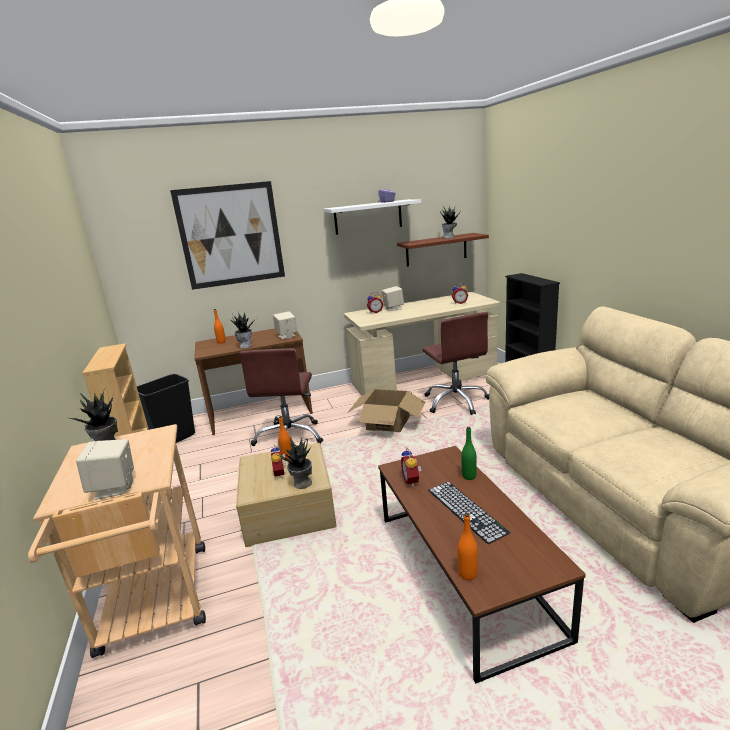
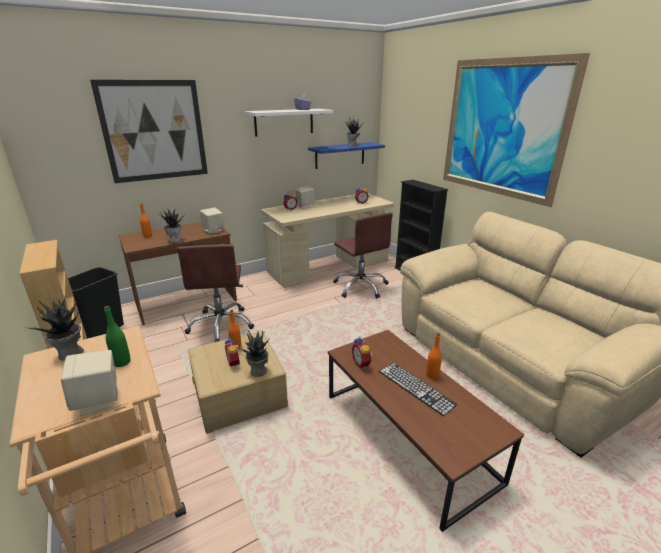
camera: 15 degrees left, 5 degrees up
(388, 423) = (308, 307): cardboard box -> none
(436, 249) = (340, 155): brown shelf -> blue shelf
(467, 574) = (436, 444): orange bottle -> orange bottle (432, 375)
(469, 476) = (408, 357): green bottle -> green bottle (122, 362)
(616, 204) = (502, 129): none -> picture

